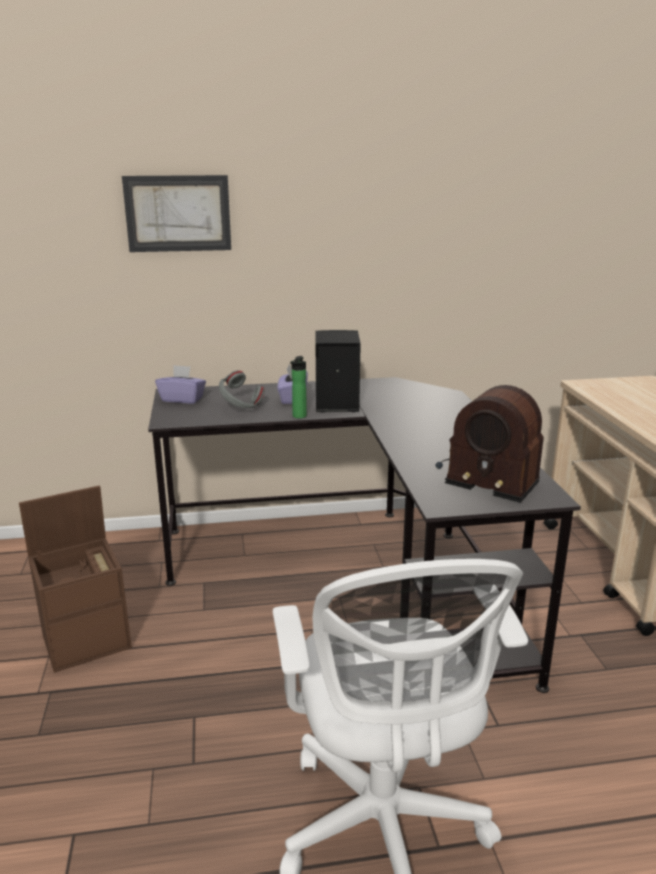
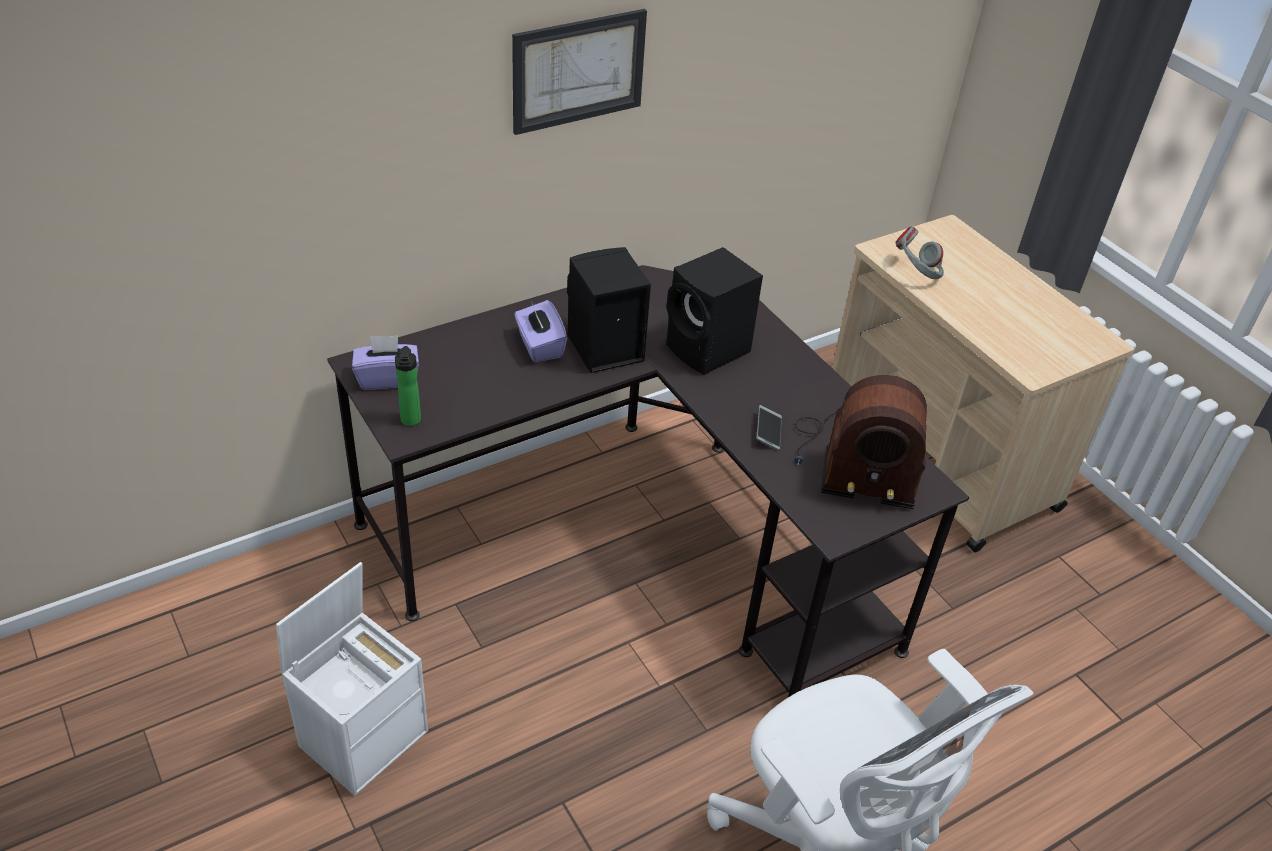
camera: 25 degrees left, 20 degrees up
(88, 640) = (364, 736): brown storage box -> white storage box
(178, 213) = (348, 115): picture -> picture (578, 70)
(241, 407) = (484, 382): grey headphones -> grey headphones (917, 273)
(298, 417) = (574, 389): bottle -> bottle (410, 422)
(411, 413) = (709, 351): none -> black speaker
(426, 451) = (768, 431): none -> phone

